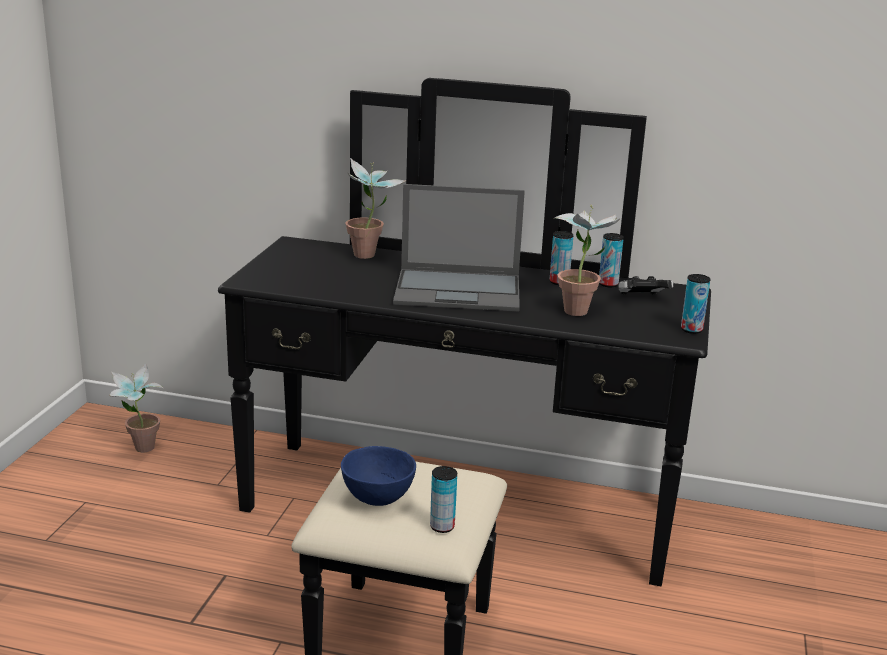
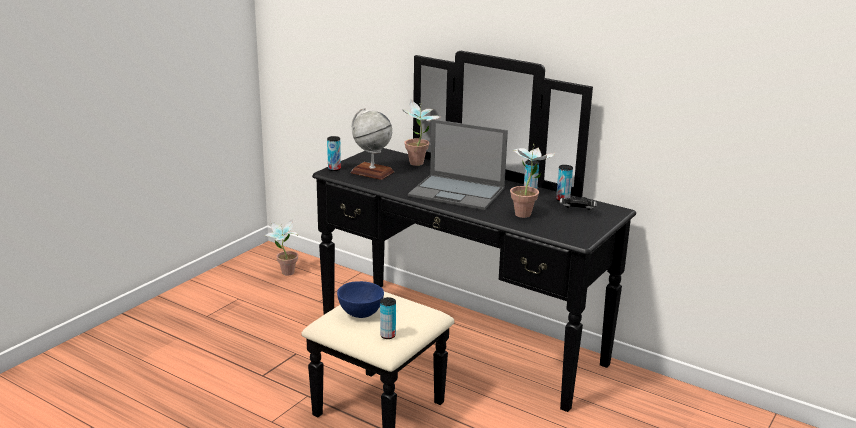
camera: 20 degrees right, 0 degrees up
(310, 275) = (372, 172): none -> globe
(691, 330) = (591, 236): can -> can (334, 169)

